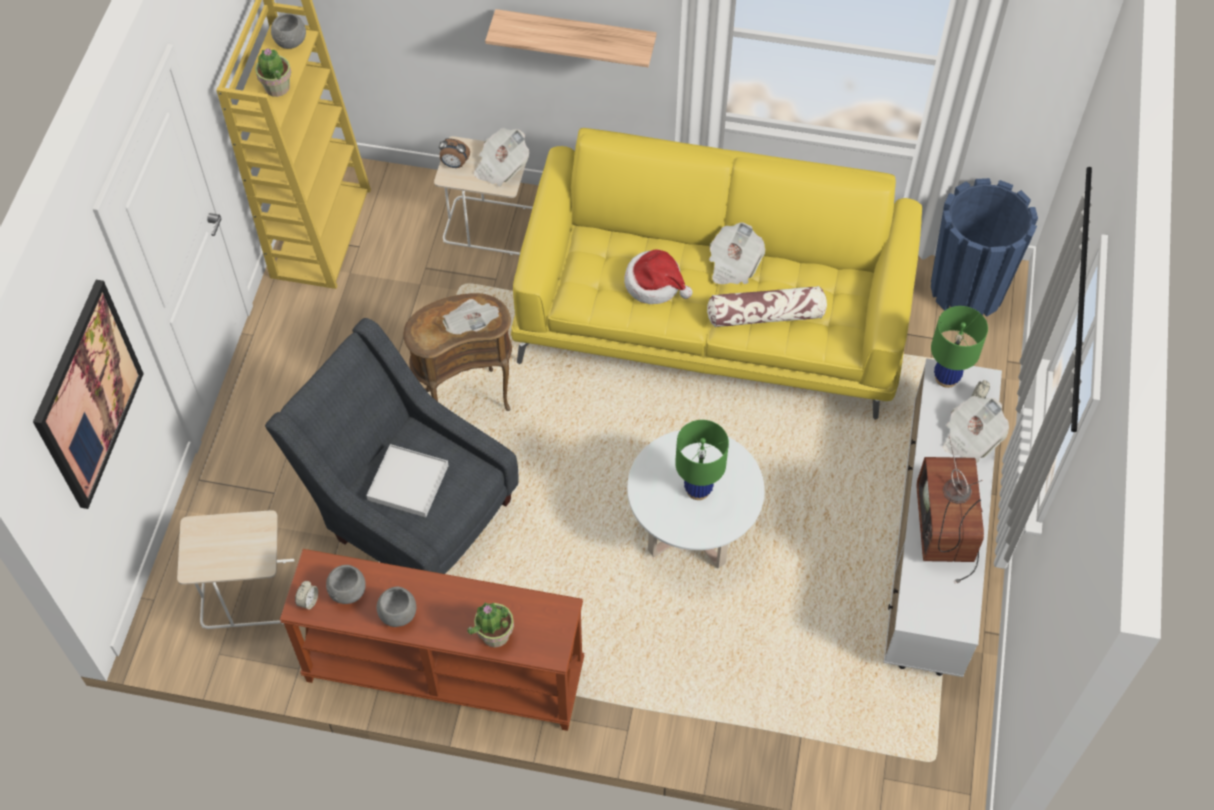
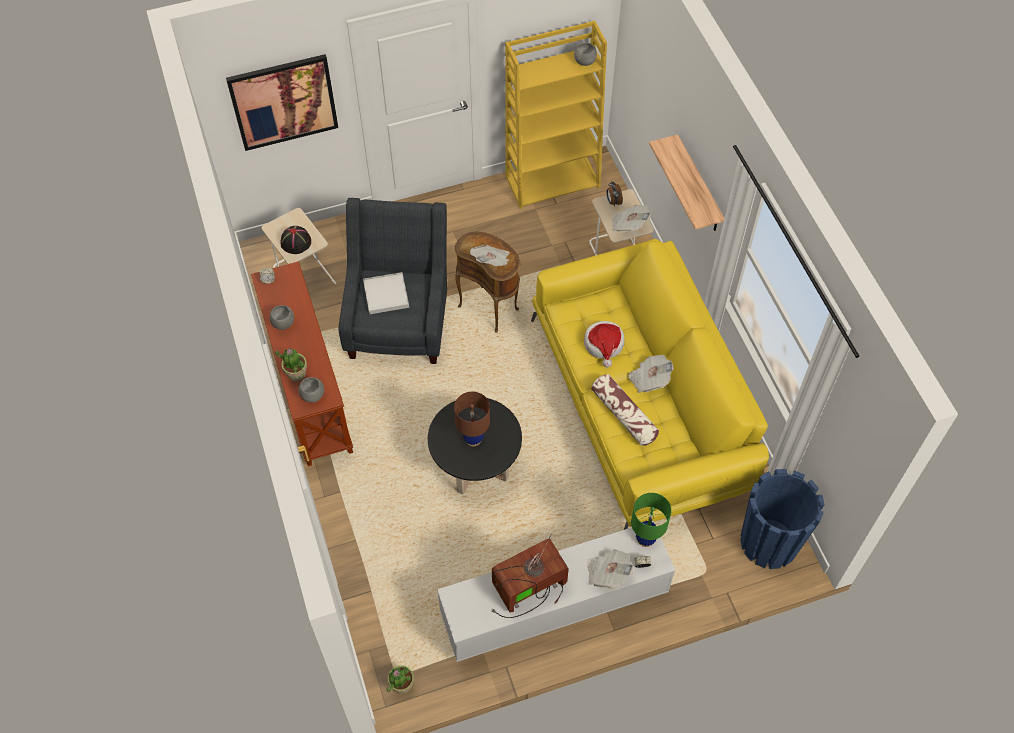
camera: 60 degrees right, 0 degrees up
(242, 549) = (296, 242): none -> black hat
(277, 88) = (547, 73): potted plant -> potted plant (401, 685)
(348, 592) = (284, 294): grey bowl -> grey bowl (313, 395)
(692, 529) = (476, 466): white coffee table -> black coffee table
(698, 490) = (473, 439): green table lamp -> brown table lamp

